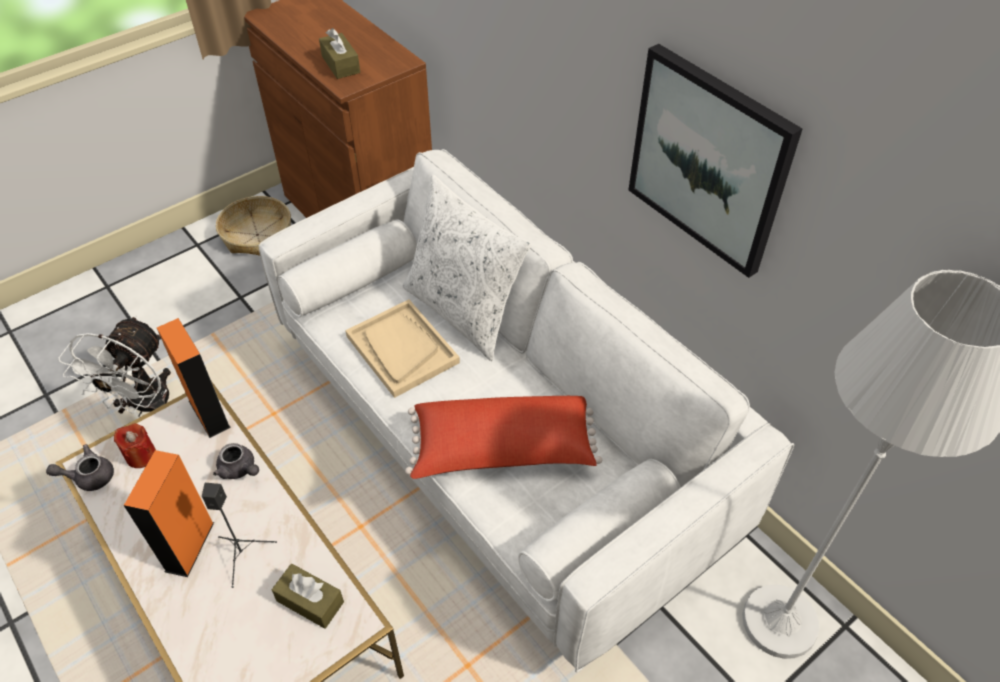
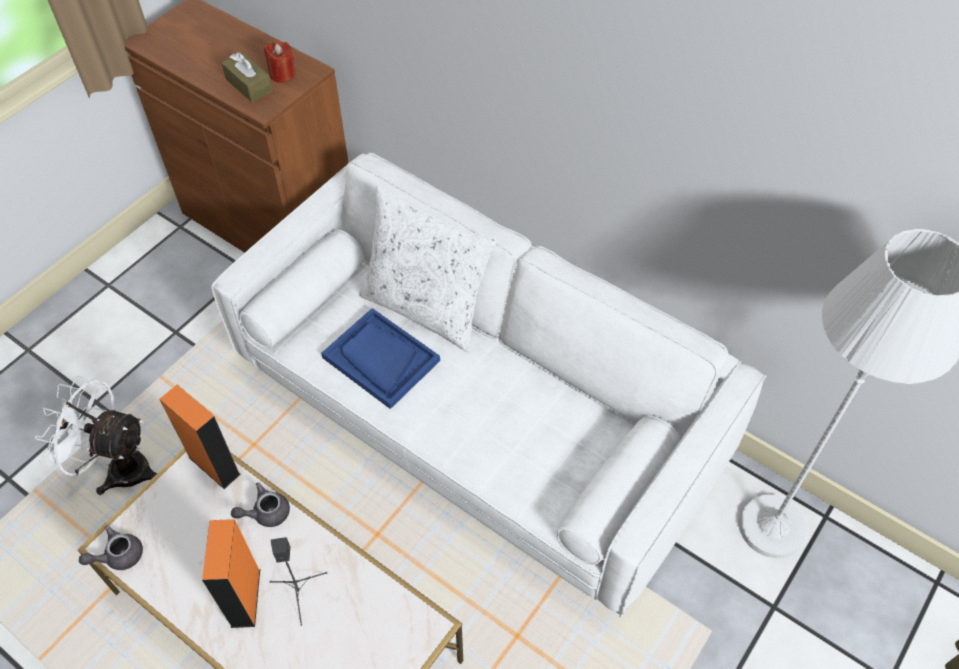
camera: 15 degrees left, 5 degrees up
(141, 456) = (162, 522): red candle -> red candle (282, 74)
(145, 407) = (119, 468): white fan -> white fan turned 105 degrees clockwise
(239, 469) = (265, 513): grey teapot -> grey teapot turned 135 degrees clockwise
(257, 235) = (168, 261): basket -> none
(310, 601) = (378, 619): brown tissue box -> none
(402, 349) = (380, 359): beige tray -> blue tray
(502, 451) = (507, 436): red pillow -> none
(709, 160) = (662, 145): picture -> none

